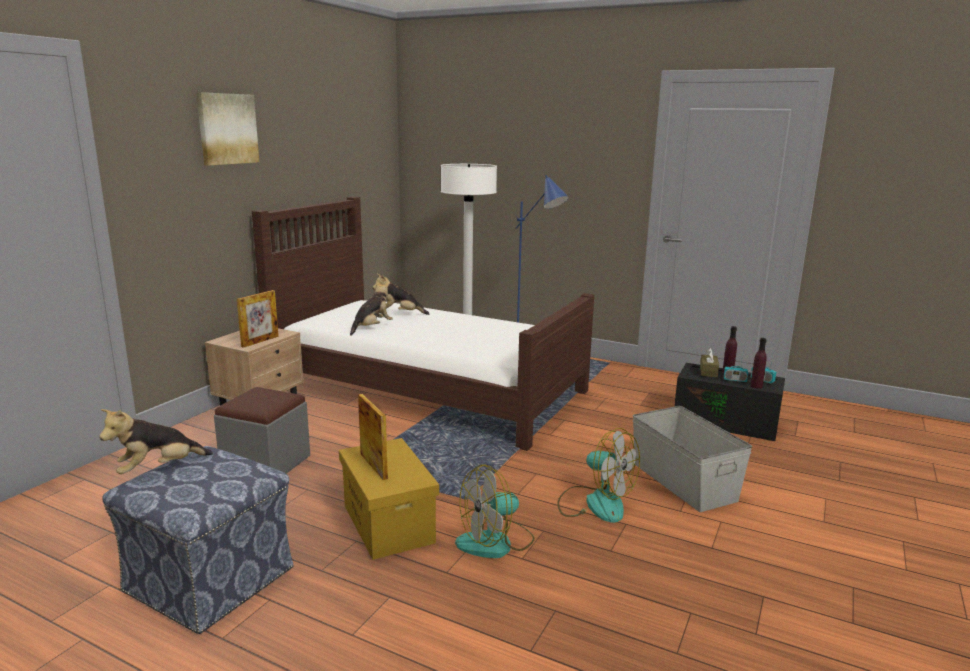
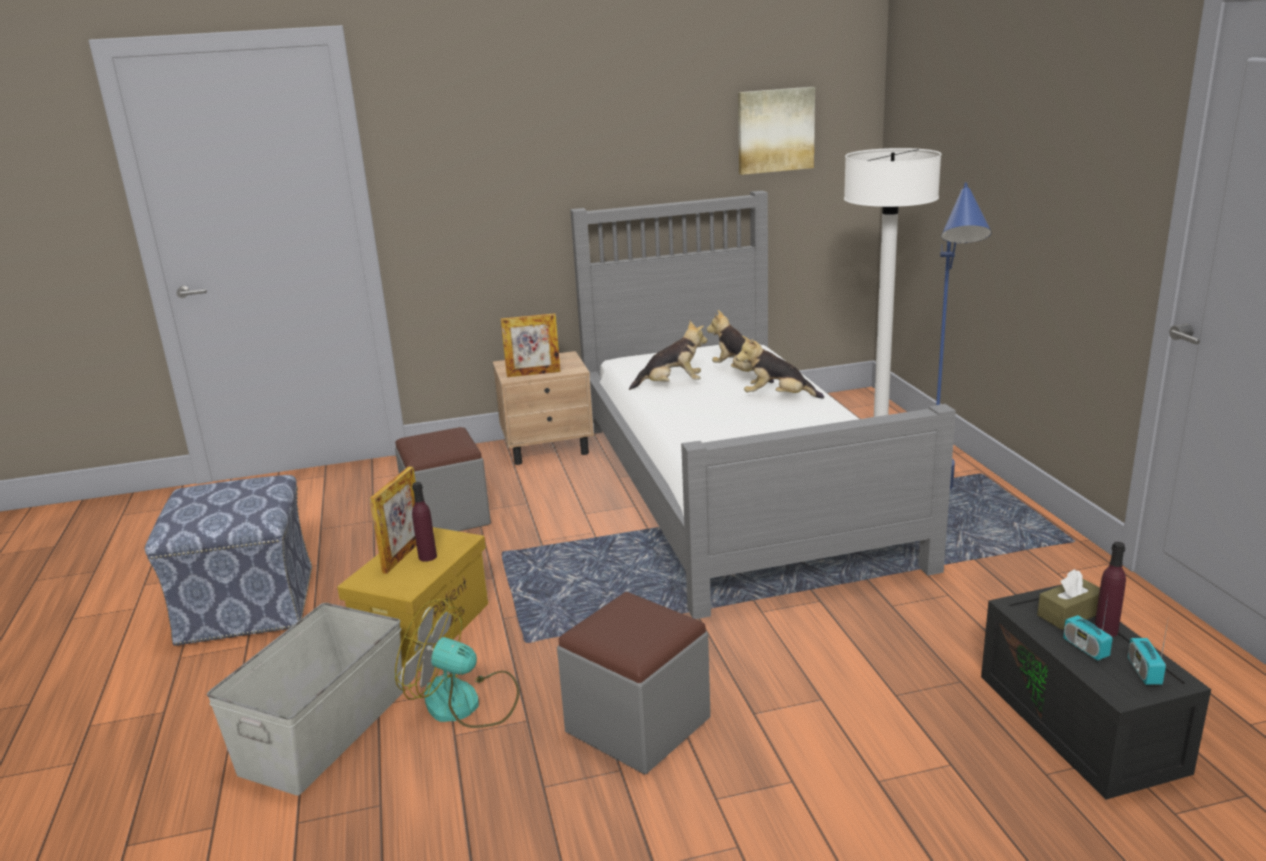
camera: 50 degrees right, 5 degrees up
(158, 469) = (219, 483): plush toy -> plush toy (777, 397)
(227, 129) = (538, 106): picture -> picture (775, 130)
(426, 388) = (735, 488): brown bed -> grey bed
(595, 503) = (638, 725): fan -> grey ottoman
(683, 482) = (802, 767): grey storage box -> grey storage box (322, 731)
(756, 386) = (1100, 676): purple bottle -> purple bottle (427, 556)

